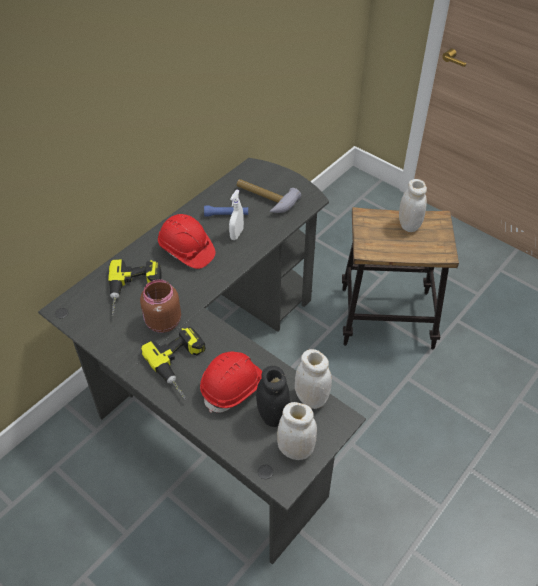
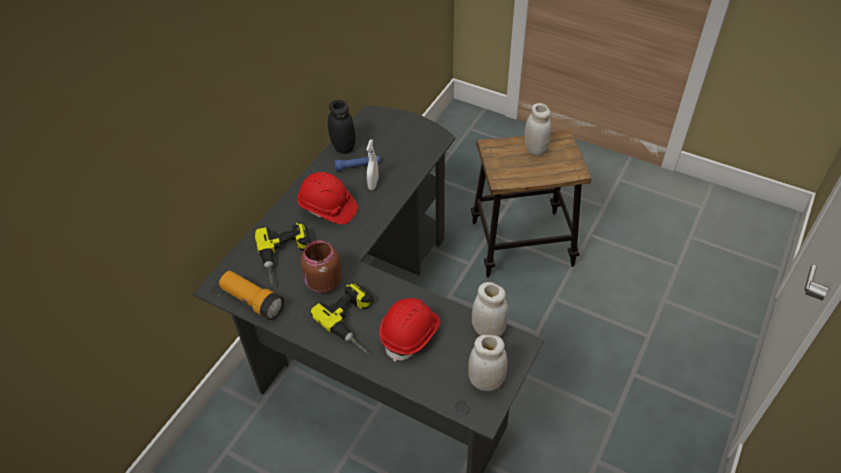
camera: 10 degrees left, 0 degrees up
(91, 329) = (253, 301): none -> flashlight
(264, 199) = (392, 145): hammer -> none
(273, 415) = (456, 353): black jar -> black jar (343, 147)

